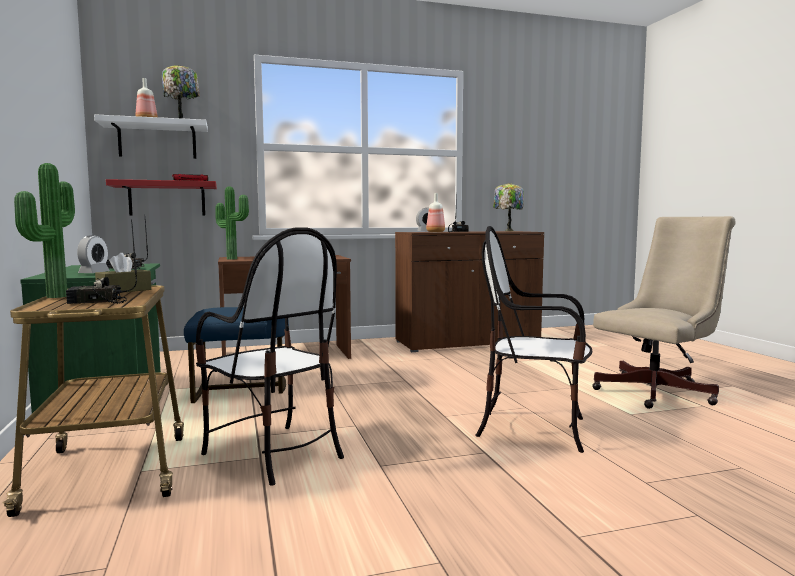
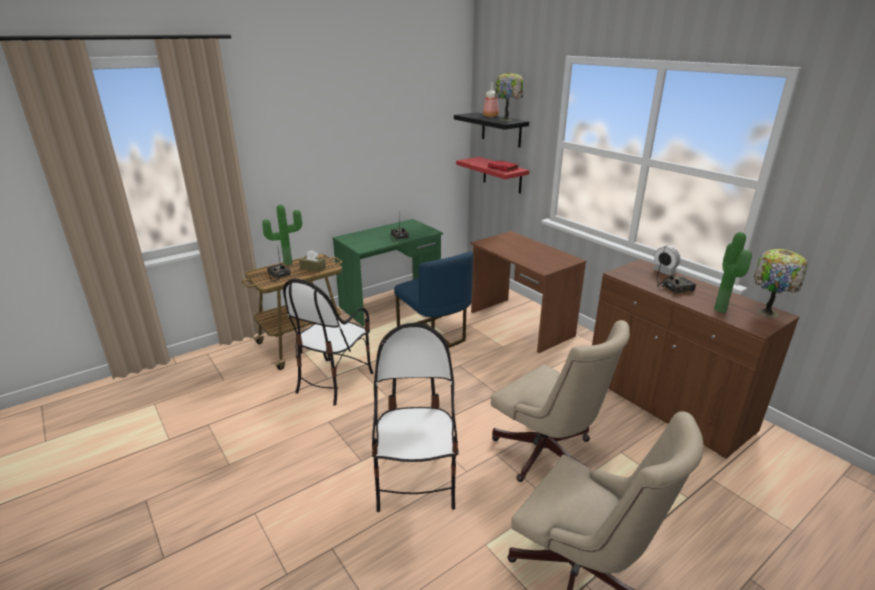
camera: 70 degrees right, 20 degrees up
(94, 273) = (367, 240): alarm clock -> none
(157, 140) = (501, 129): white shelf -> black shelf
(233, 259) = (495, 240): potted plant -> potted plant (722, 310)
(435, 232) = (642, 279): bottle -> none
(515, 379) = (548, 456): none -> beige office chair

